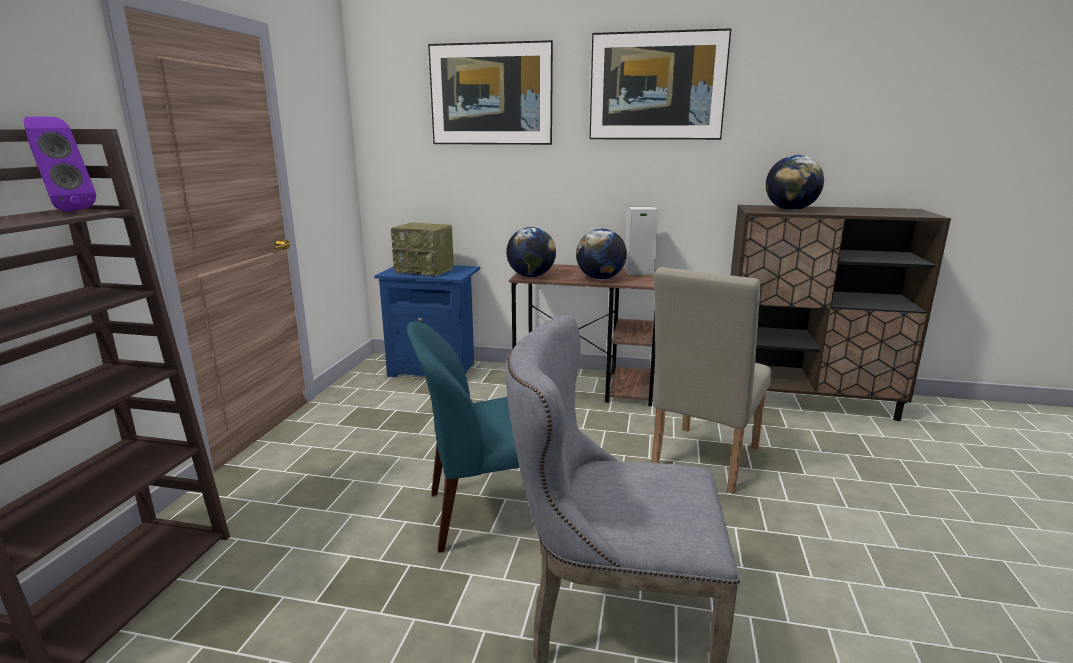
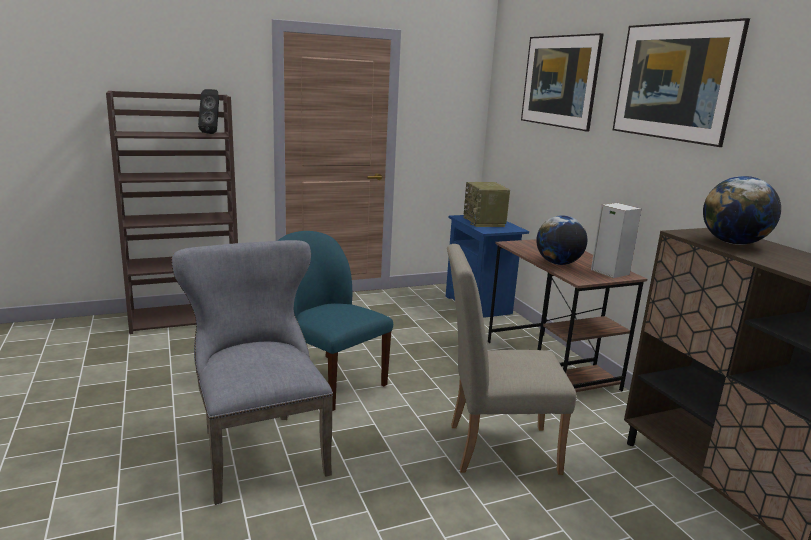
camera: 55 degrees right, 0 degrees up
(66, 211) = (212, 133): purple speaker -> black speaker
(531, 276) = (517, 245): globe -> none

